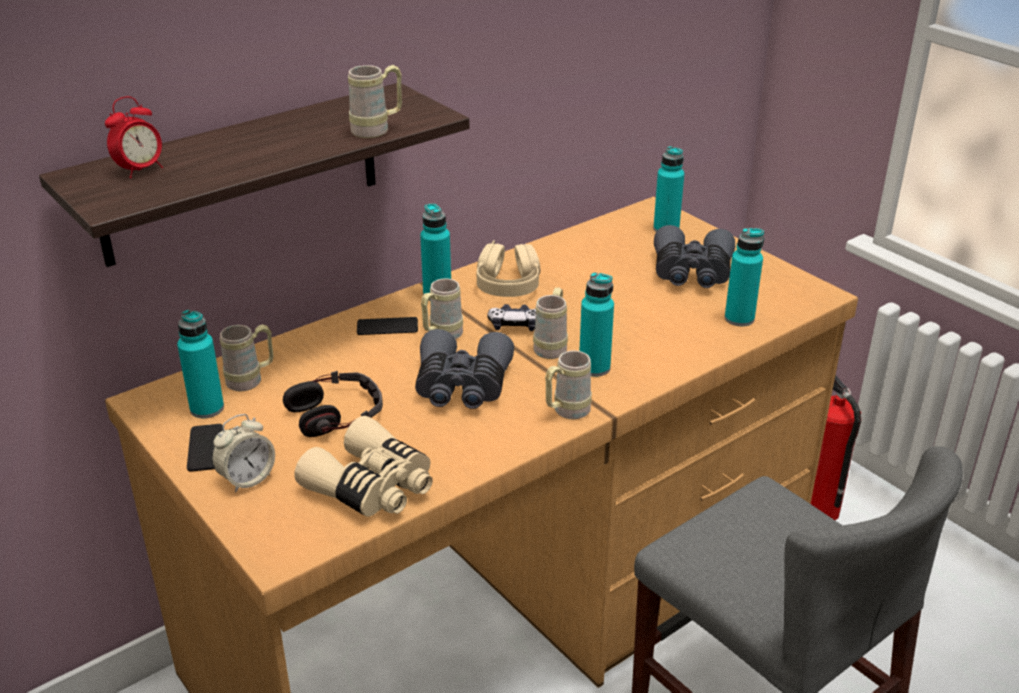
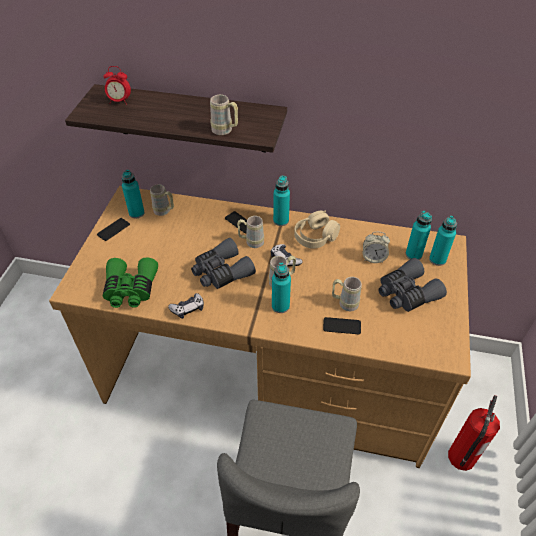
camera: 50 degrees right, 15 degrees up
(247, 479) = (105, 252): alarm clock -> alarm clock (373, 258)
(335, 413) = (166, 248): headphones -> none
(372, 487) = (130, 289): beige binoculars -> green binoculars
(493, 448) = (188, 309): none -> game controller
(566, 412) = (236, 317): beige mug -> beige mug (344, 303)
(687, 339) = (342, 326): none -> phone
(739, 318) = (385, 336): turquoise bottle -> turquoise bottle (413, 254)

